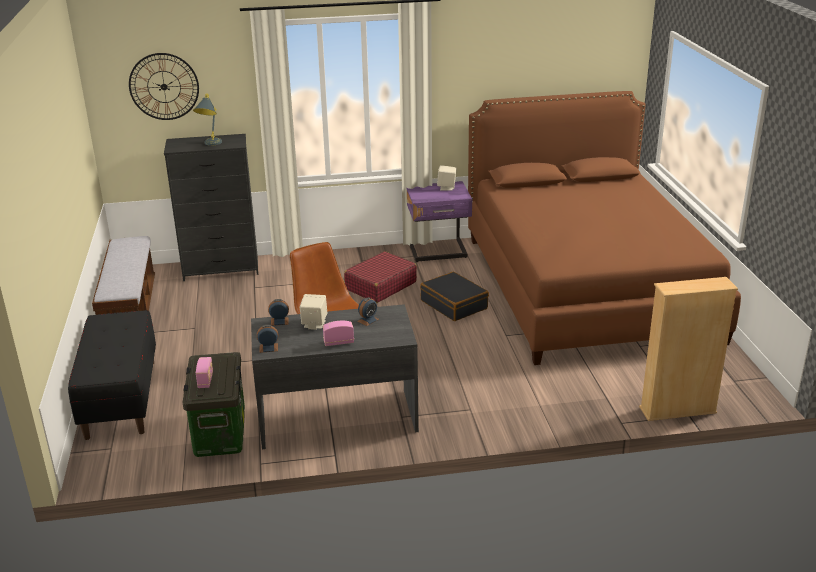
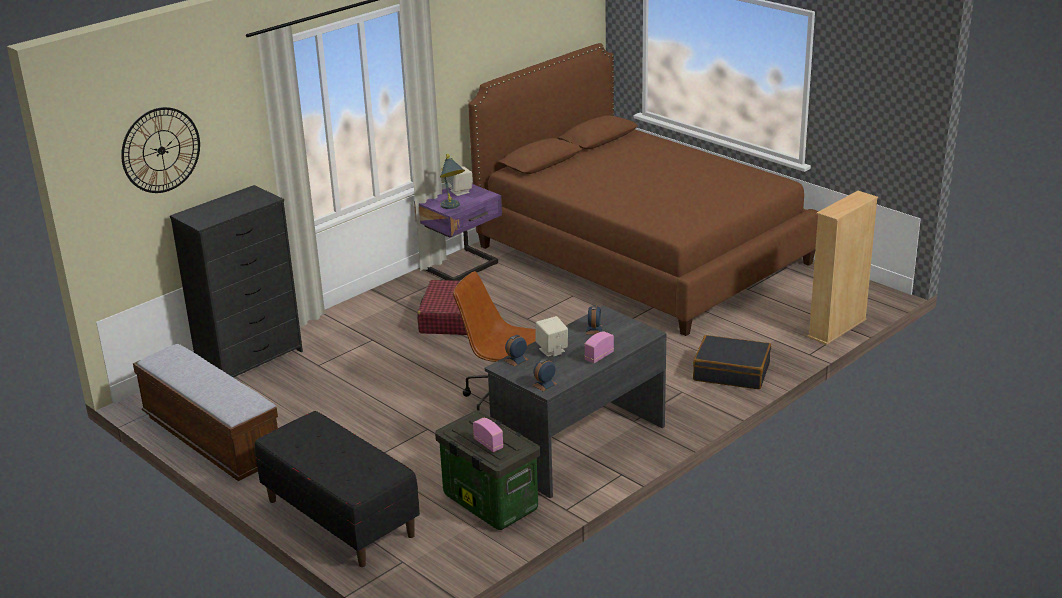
camera: 35 degrees left, 0 degrees up
(210, 144) = (237, 207): grey table lamp -> grey table lamp (452, 207)
(454, 304) = (546, 310): black suitcase -> black suitcase (731, 372)

